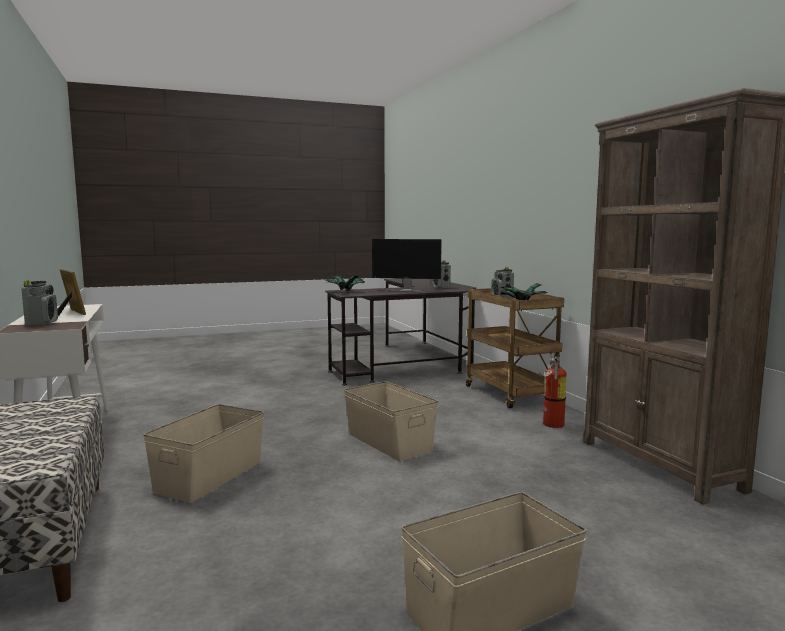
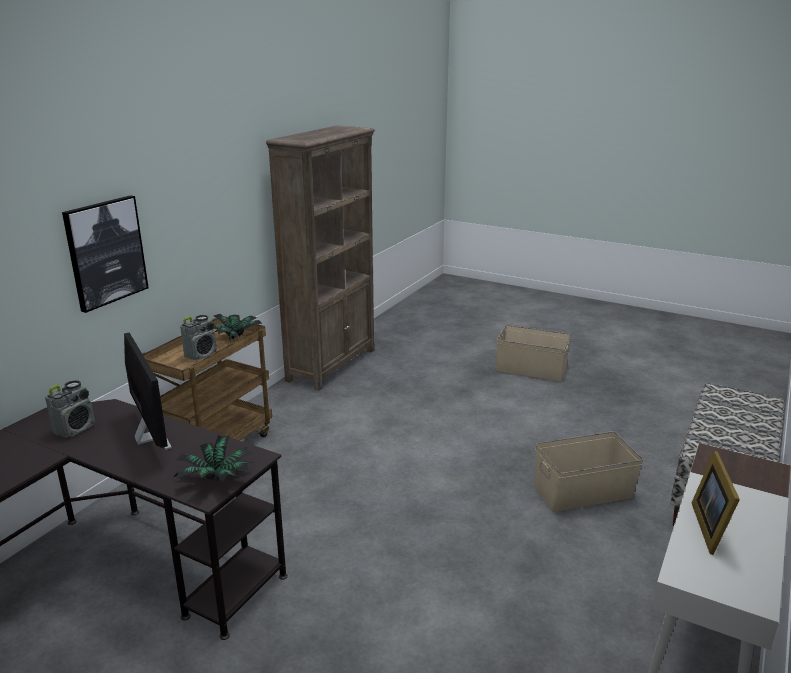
camera: 130 degrees left, 15 degrees up
(42, 323) = (745, 484): radio -> none
(389, 442) = (419, 455): beige storage box -> none
(513, 208) = (106, 252): none -> picture
(551, 425) = (293, 408): fire extinguisher -> none

